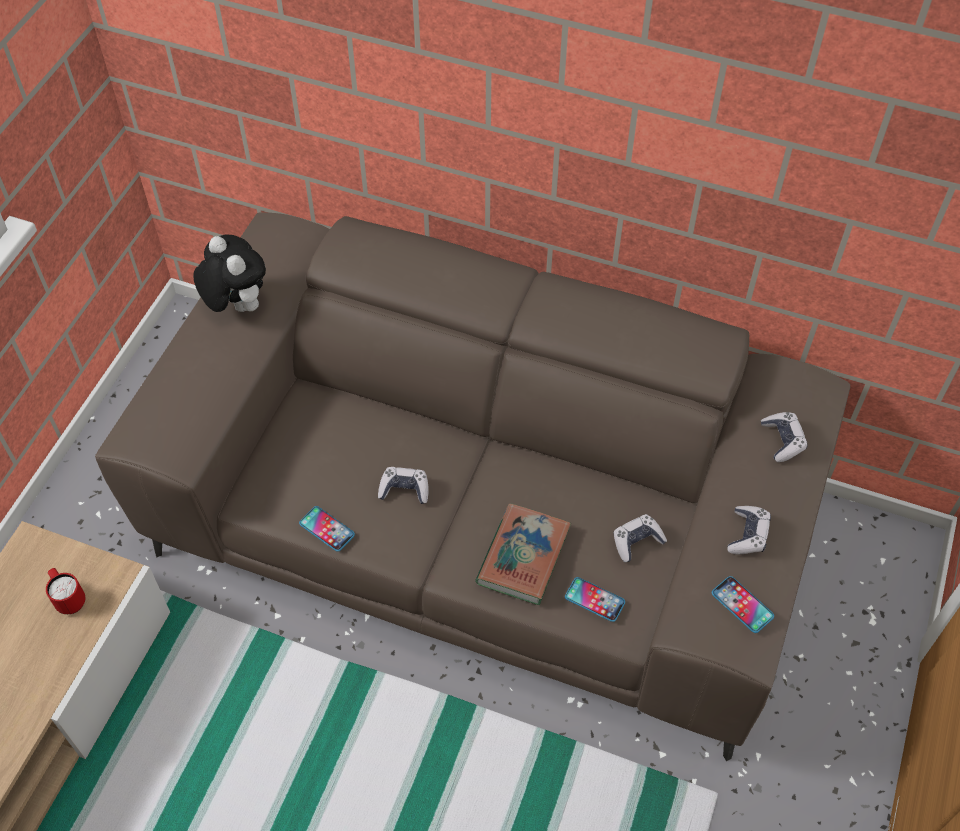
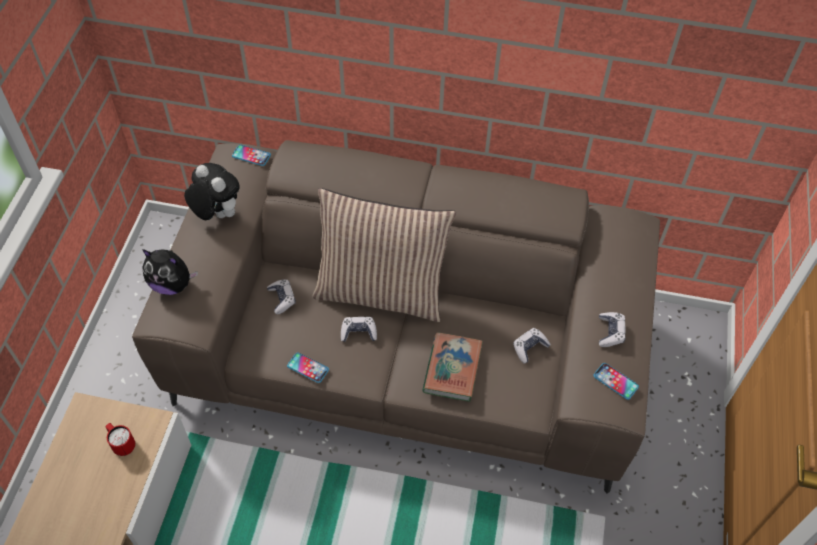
camera: 10 degrees left, 0 degrees up
(159, 393) = (172, 284): none -> plush toy
(446, 438) = (381, 291): none -> pillow
(594, 600) = (507, 392): phone -> phone (251, 155)
(782, 440) = (622, 264): game controller -> game controller (282, 299)

